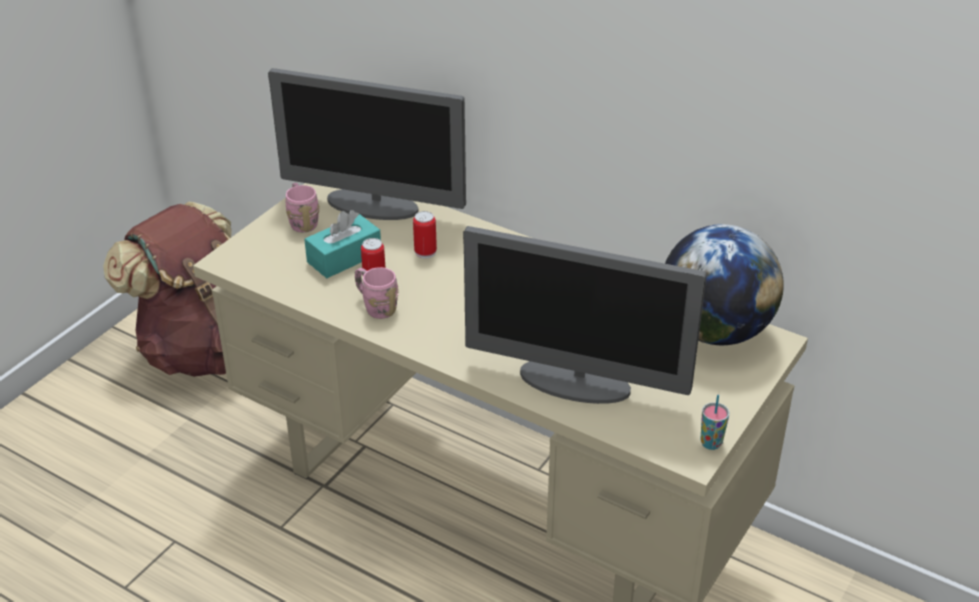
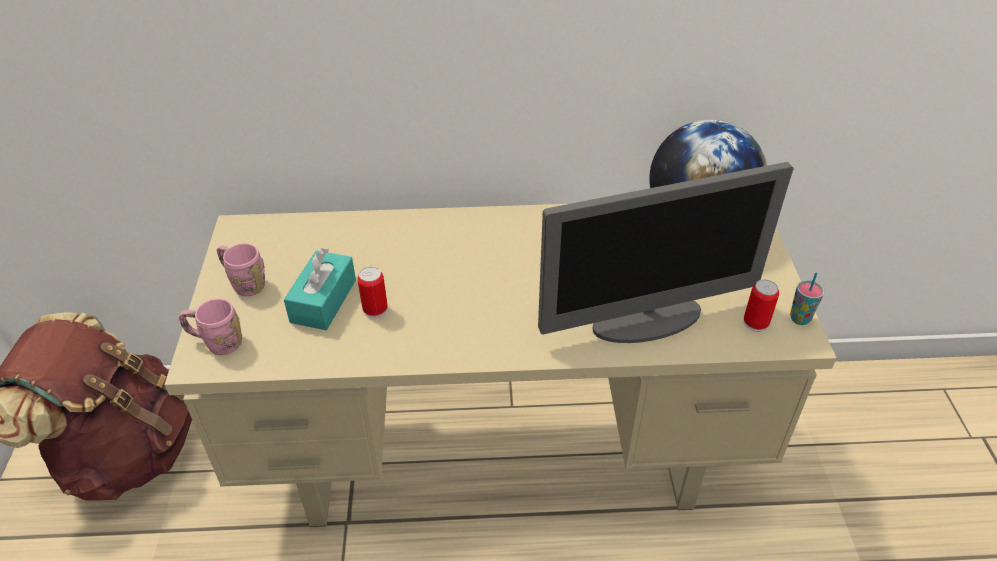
camera: 35 degrees left, 5 degrees up
(373, 205) = (302, 237): monitor -> none
(376, 306) = (403, 335): pink mug -> pink mug (216, 342)
(425, 252) = (396, 260): can -> can (755, 323)

